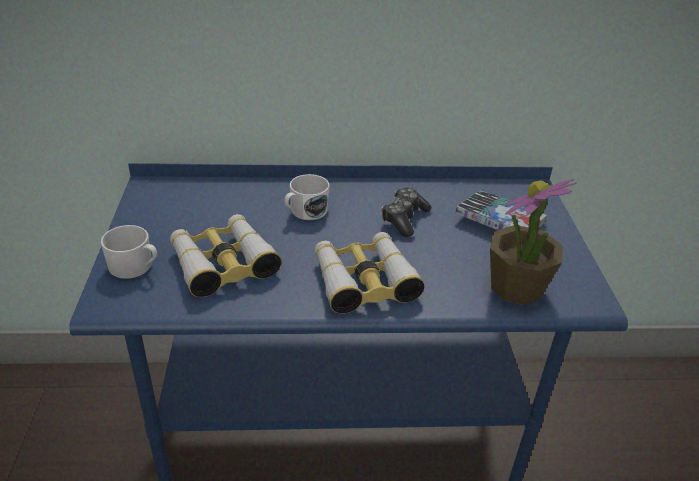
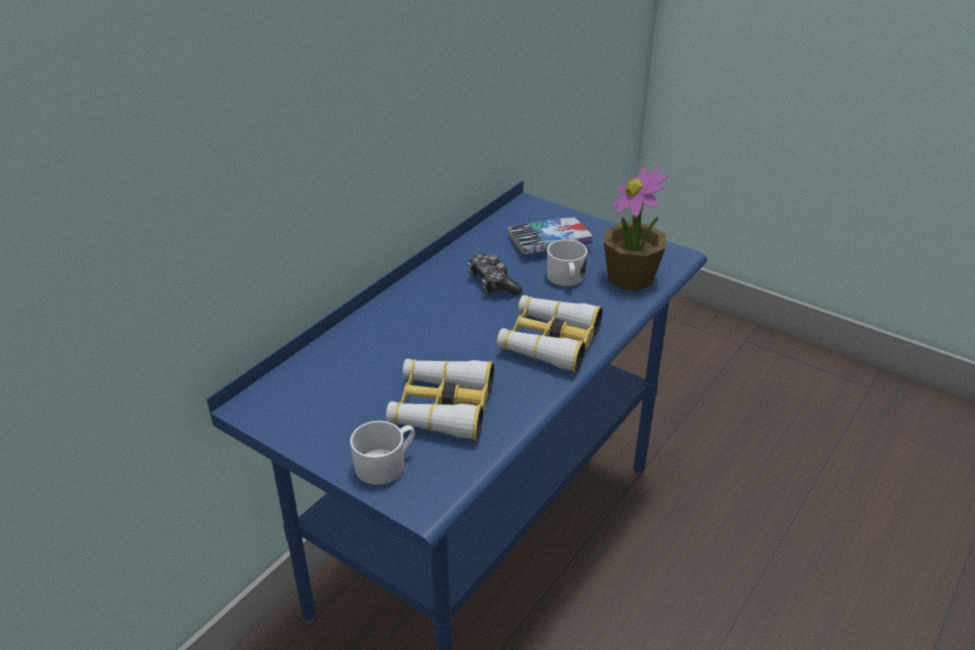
camera: 50 degrees left, 0 degrees up
(305, 212) = (420, 328): white mug -> white mug (566, 279)

